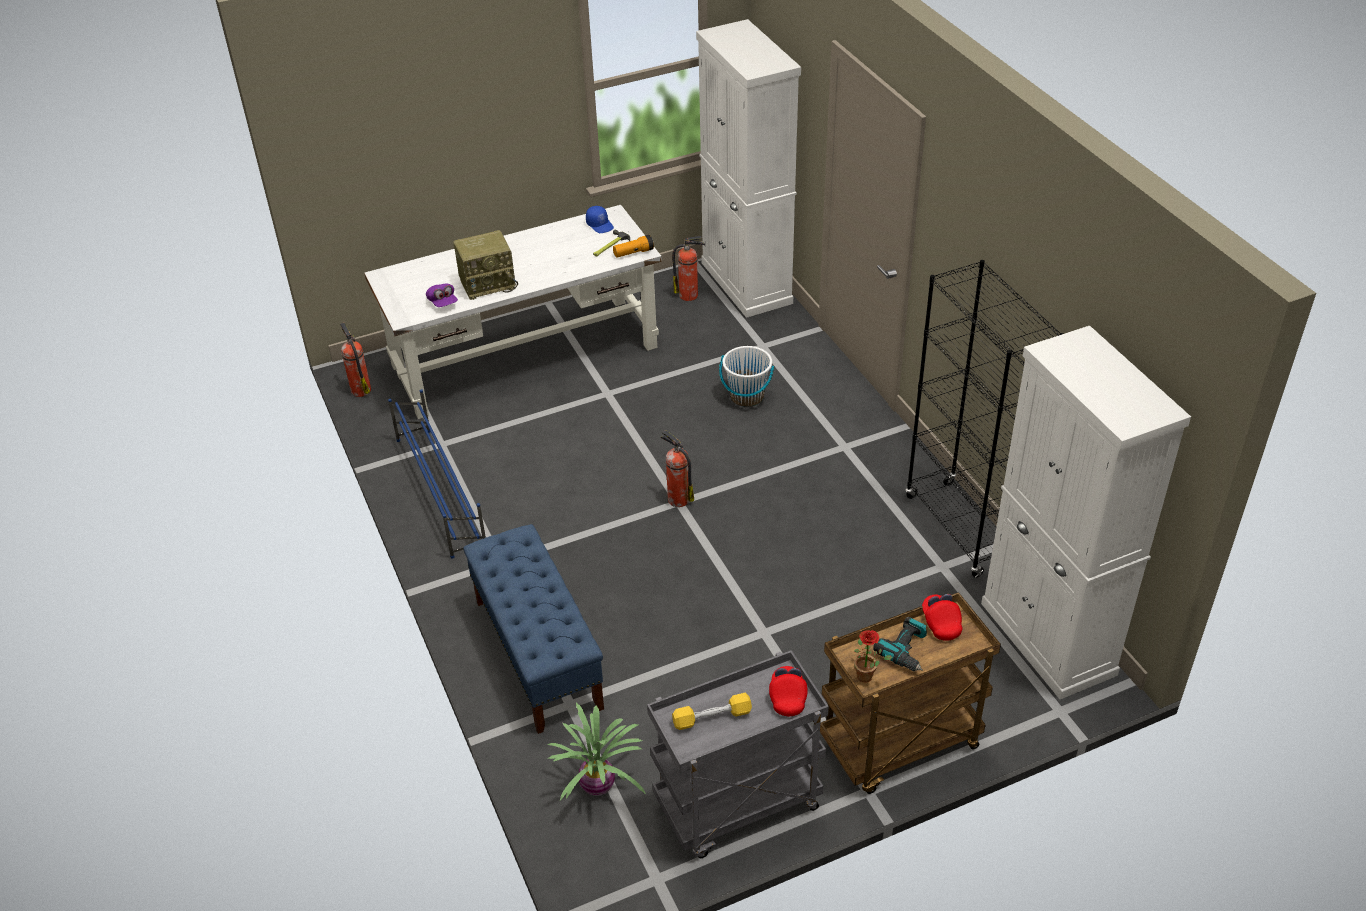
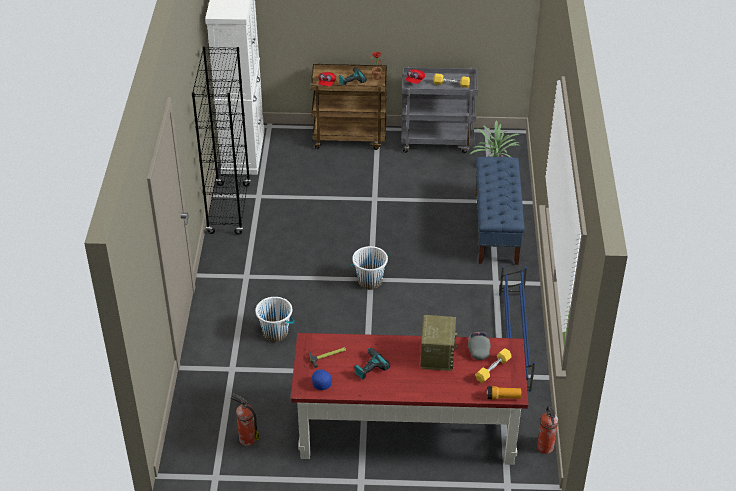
camera: 155 degrees left, 0 degrees up
(417, 289) = (493, 369): none -> yellow dumbbell
(442, 302) = (478, 349): purple cap -> grey cap
(488, 283) = (437, 355): radio -> radio turned 90 degrees clockwise
(525, 355) = (406, 431): white desk -> red desk
(558, 251) = (369, 367): none -> power drill
(633, 253) = (315, 342): flashlight -> flashlight (503, 397)
(677, 499) = (370, 281): fire extinguisher -> white bucket
(746, 283) = (194, 433): white cabinet -> none

